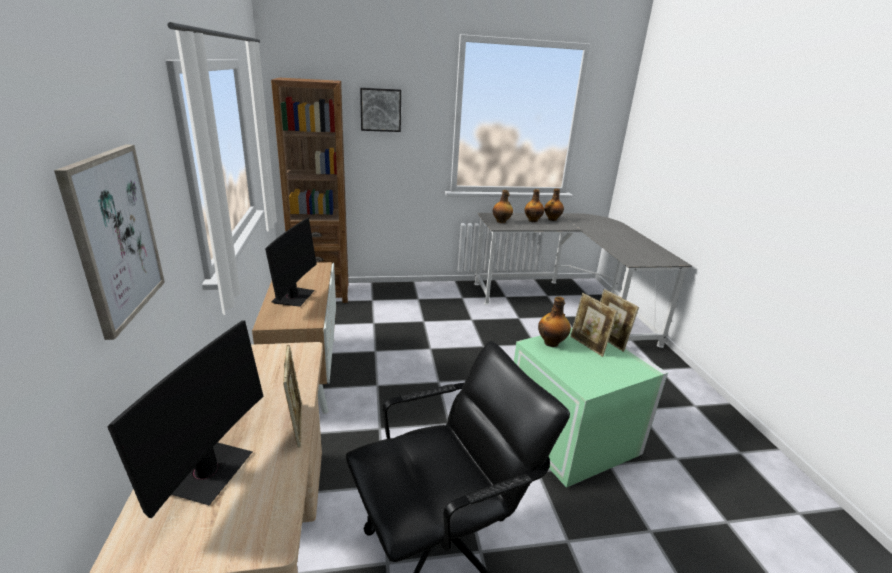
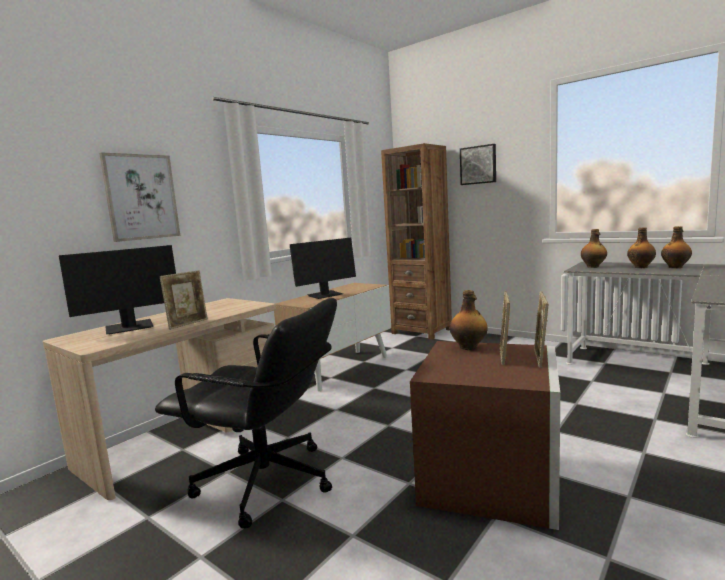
camera: 50 degrees right, 15 degrees down
(573, 437) = (492, 479): green storage box -> brown storage box

